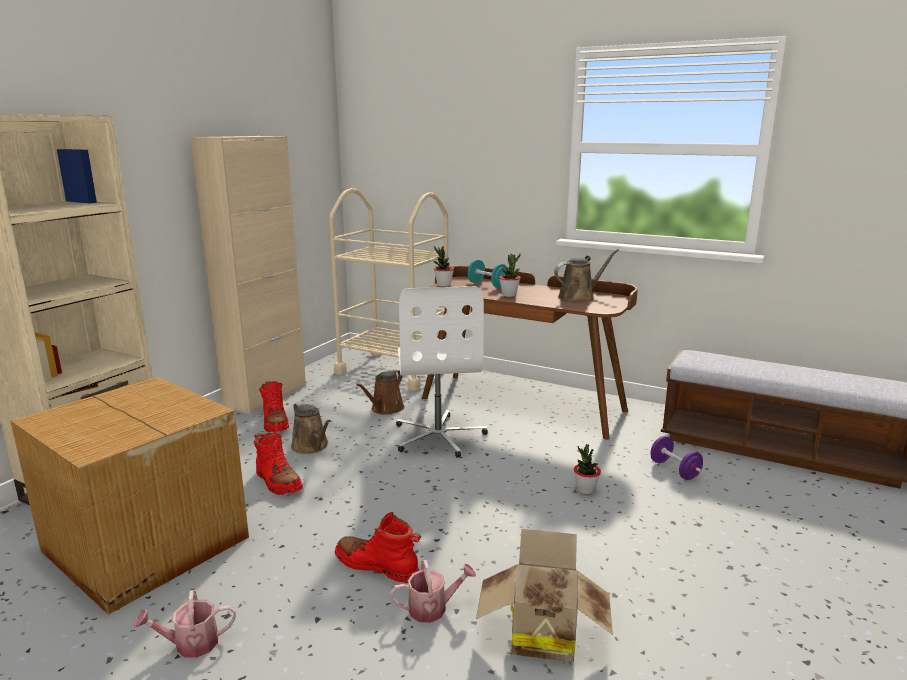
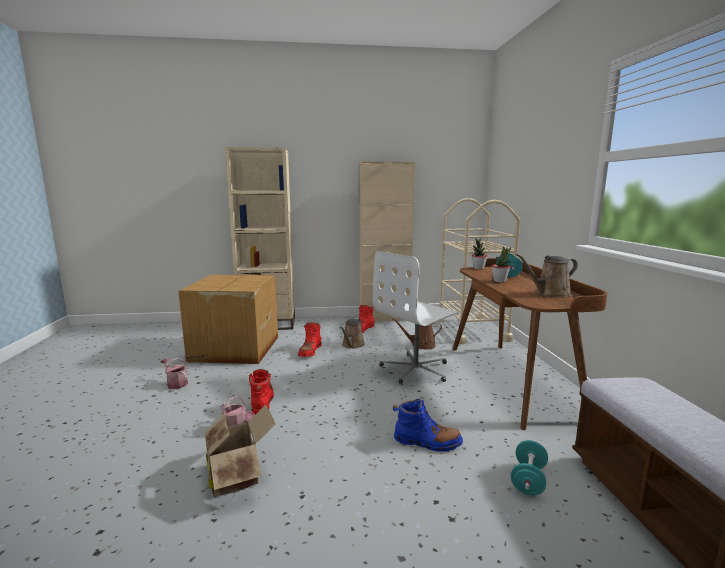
camera: 55 degrees right, 5 degrees down
(579, 297) = (549, 294): brown watering can -> brown watering can turned 135 degrees clockwise
(585, 490) = (427, 442): potted plant -> blue boot
(674, 470) = (528, 480): purple dumbbell -> turquoise dumbbell

